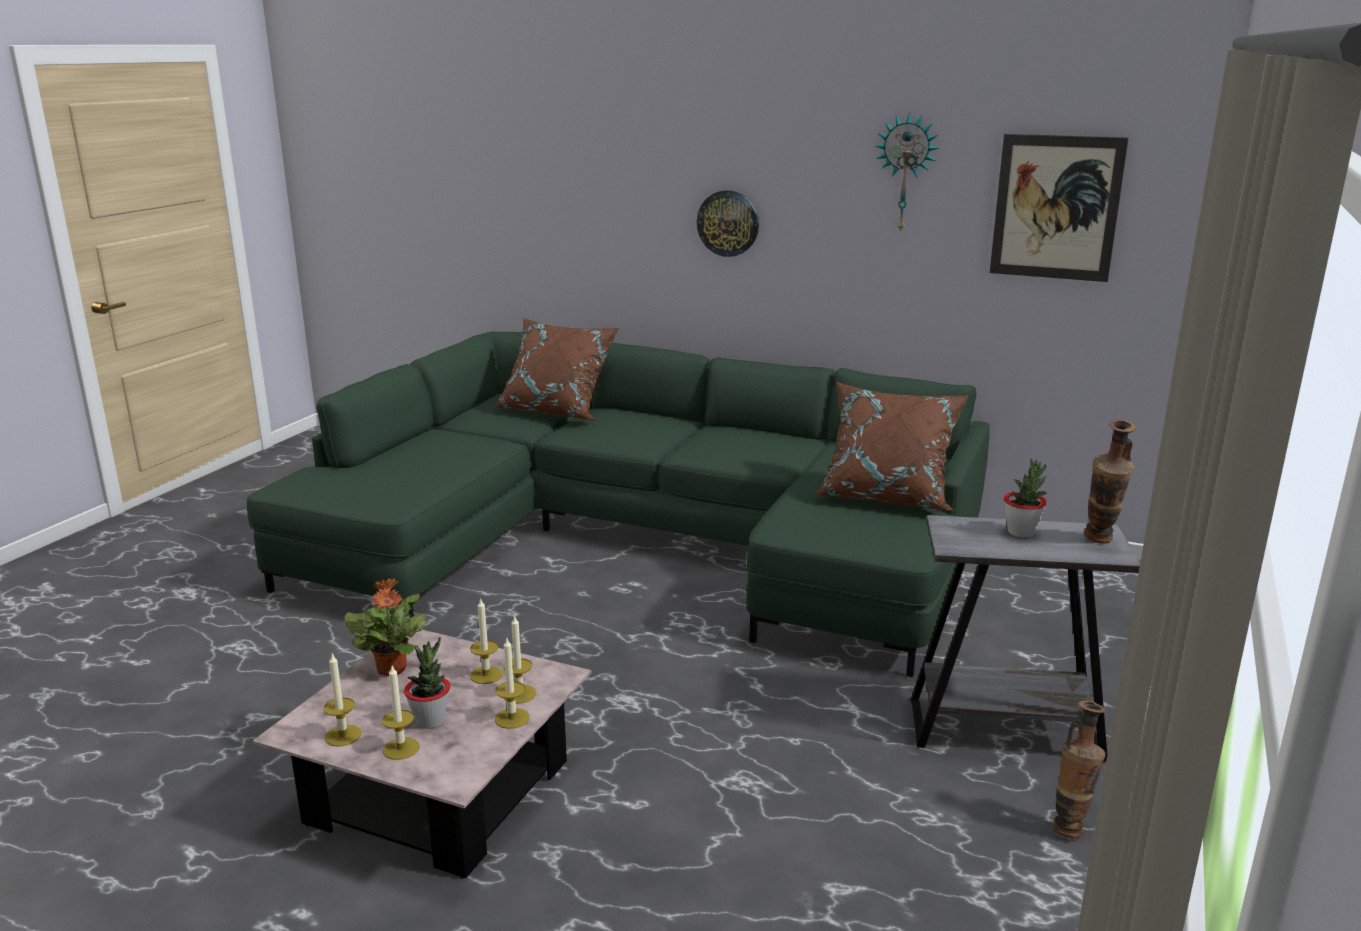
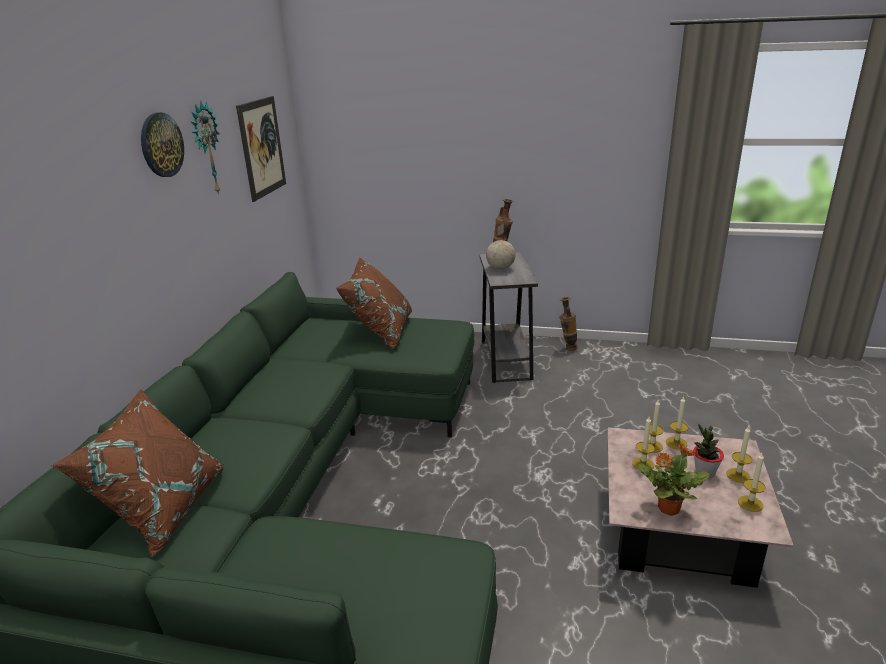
camera: 100 degrees left, 5 degrees up
(728, 223) = (122, 242): wall clock -> wall clock (161, 145)
(1021, 532) = (501, 268): potted plant -> globe

